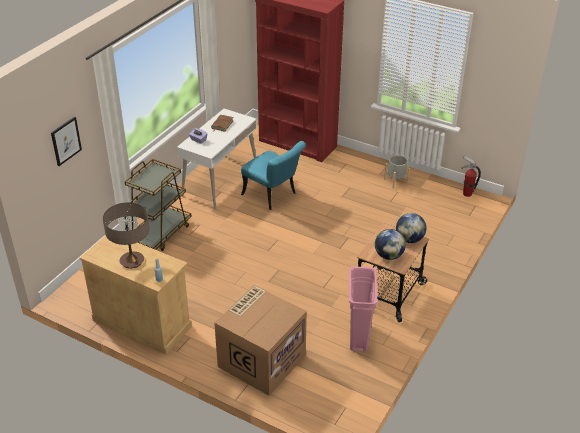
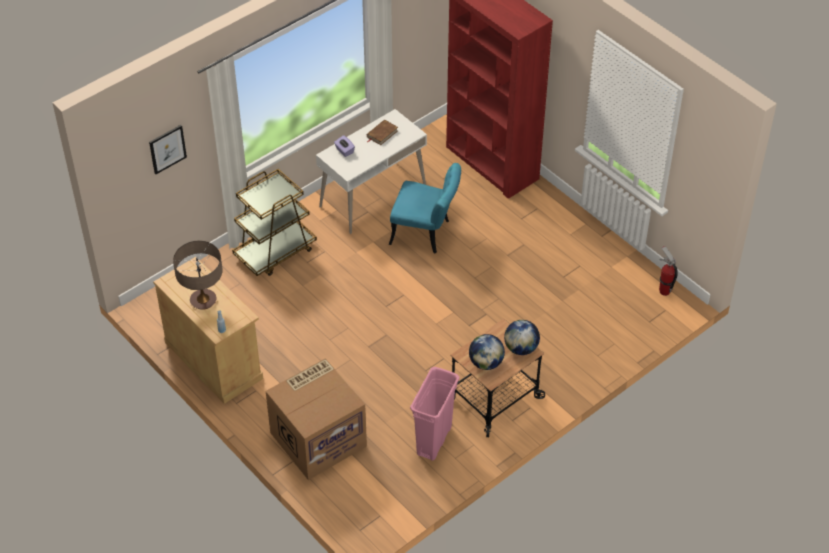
camera: 20 degrees right, 10 degrees up
(273, 196) = (426, 233): turquoise chair -> turquoise chair turned 45 degrees counterclockwise
(396, 181) = (585, 250): grey planter -> none

